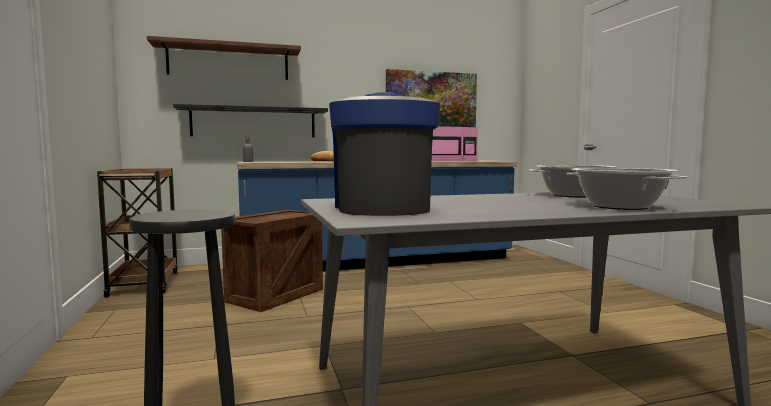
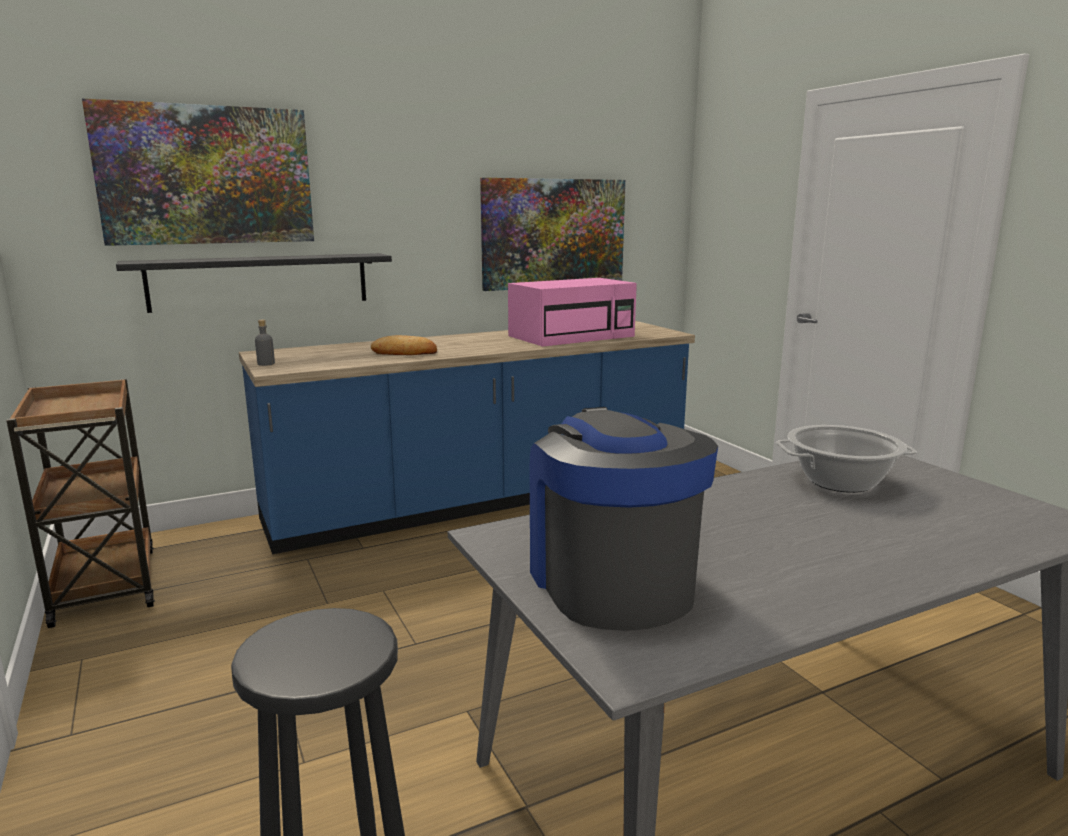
camera: 10 degrees left, 10 degrees up
(229, 62) = (206, 175): brown shelf -> picture
(275, 295) = (345, 596): crate -> none
(619, 206) = (935, 545): cooking pot -> none

